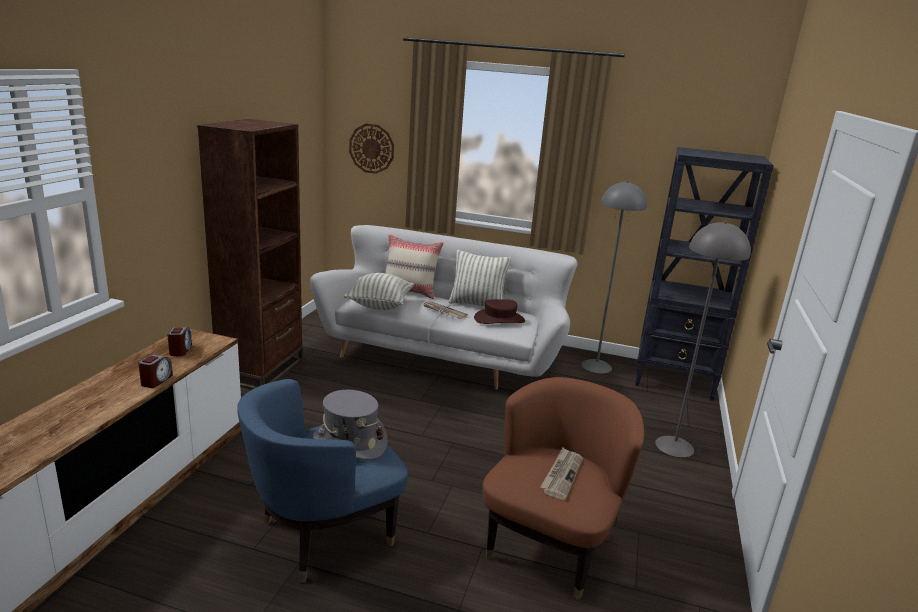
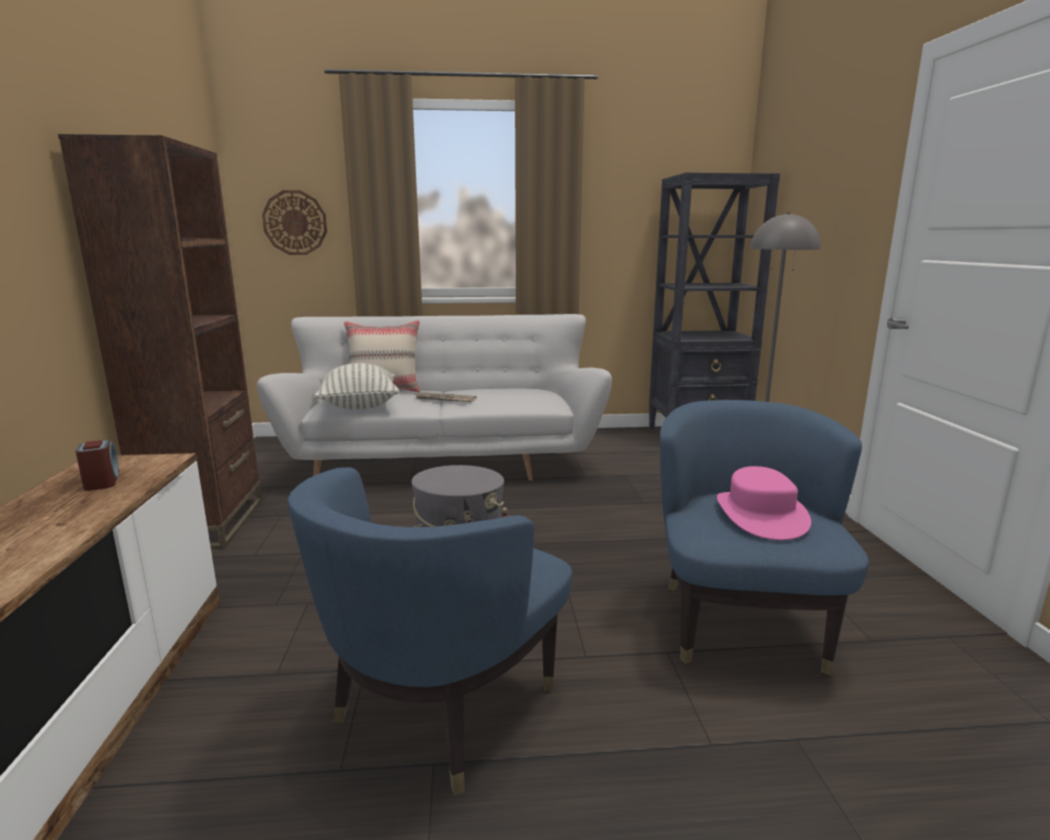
camera: 20 degrees left, 5 degrees down
(156, 380) = (80, 526): alarm clock -> none
(477, 304) = (475, 389): pillow -> none
(499, 319) = (515, 396): brown hat -> none
(551, 545) = (739, 622): brown armchair -> blue armchair
(561, 474) = (760, 515): newspaper -> pink hat
(596, 366) = (614, 439): grey floor lamp -> none

